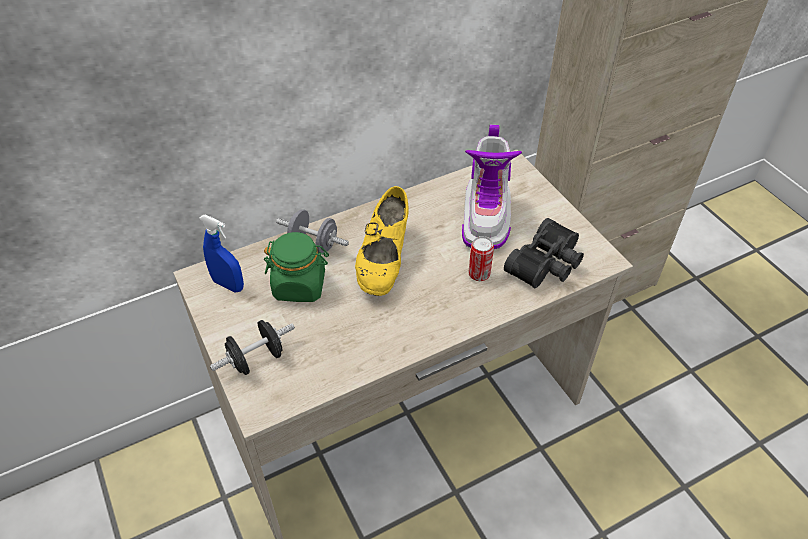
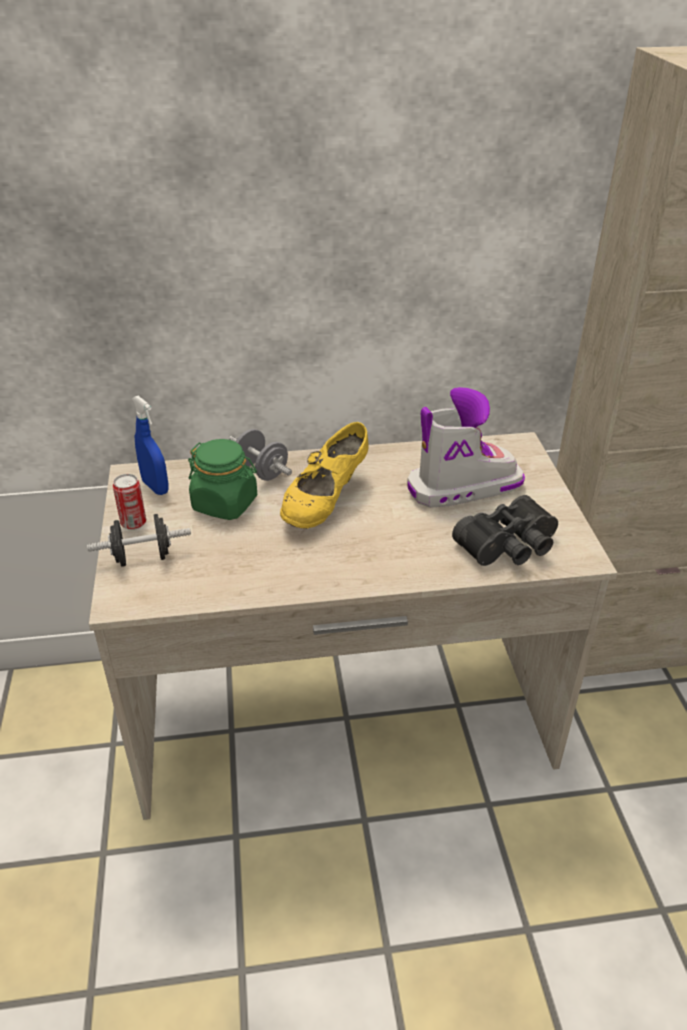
camera: 20 degrees right, 10 degrees down
(479, 274) = (424, 538): can -> can (133, 523)
(486, 217) = (463, 487): boot -> boot turned 135 degrees counterclockwise

